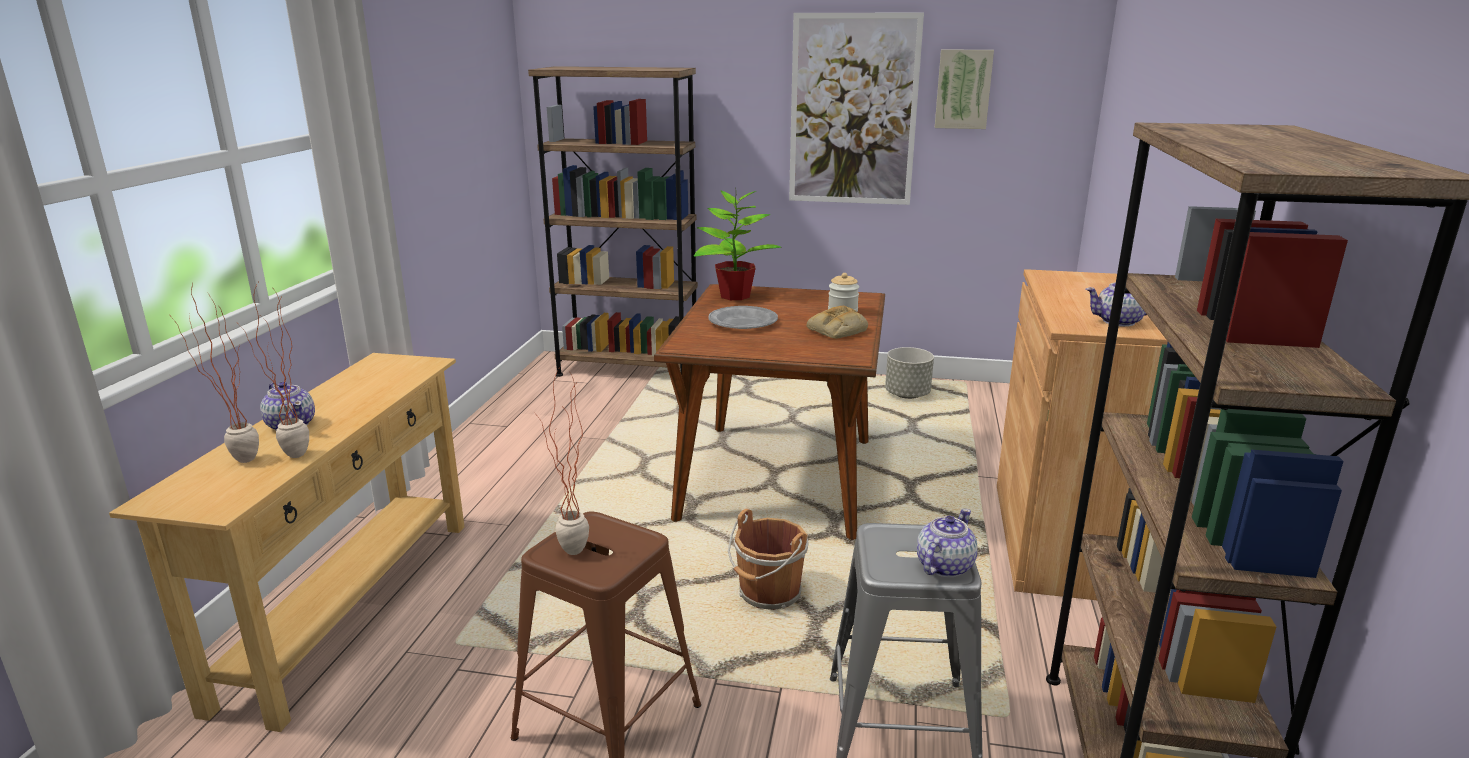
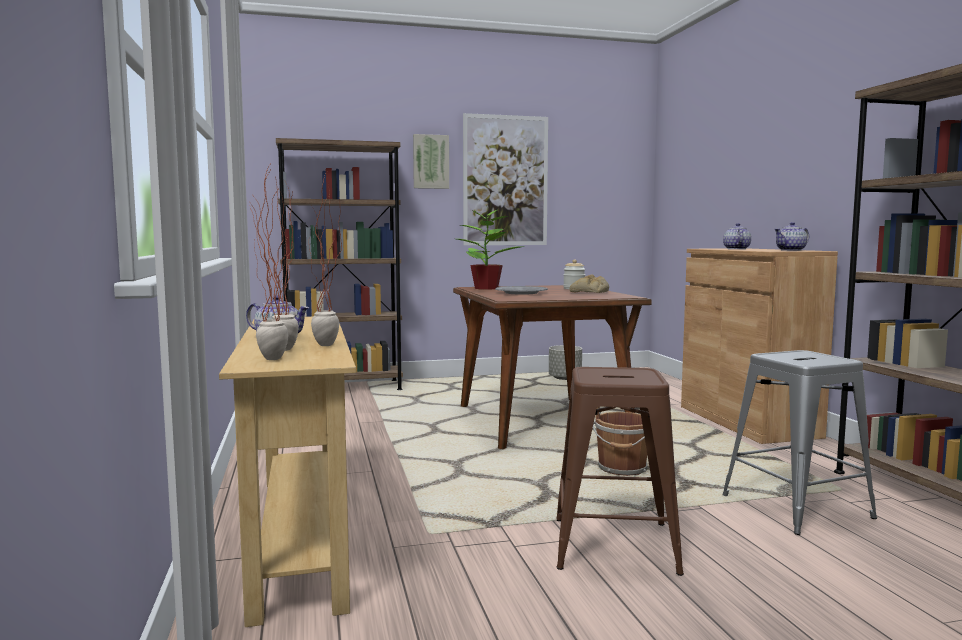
camera: 25 degrees left, 15 degrees down
(570, 557) = (611, 380): potted plant -> potted plant (272, 361)
(943, 566) = (830, 358): teapot -> teapot (736, 249)
(963, 89) = (574, 167): picture -> picture (430, 162)

